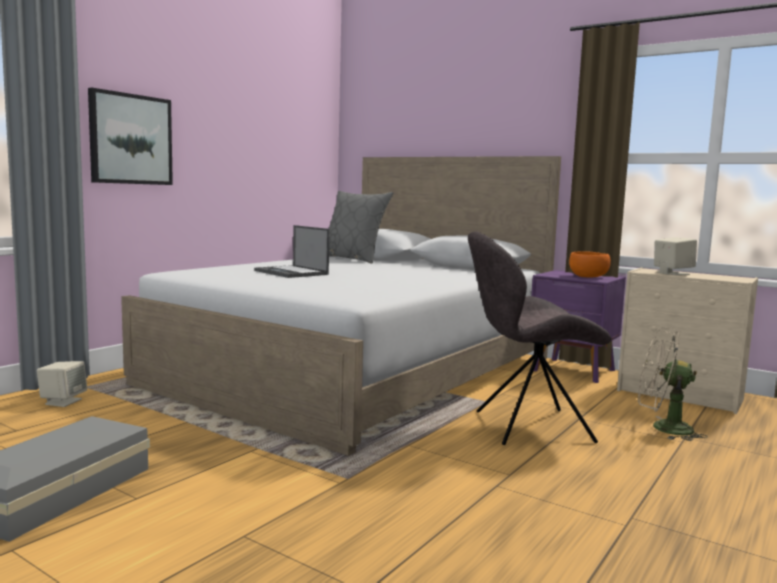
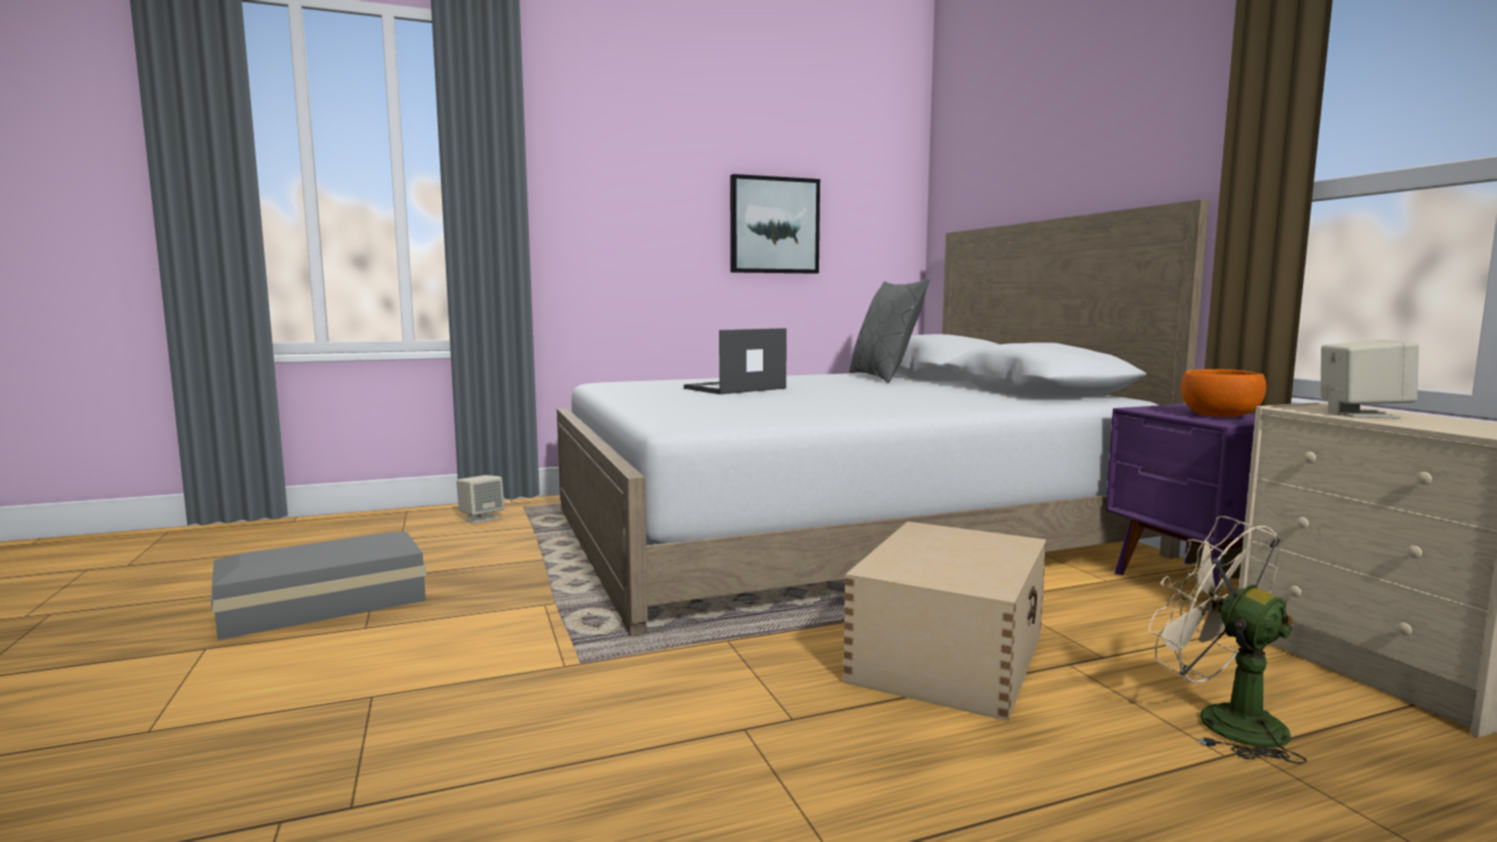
camera: 35 degrees right, 0 degrees up
(130, 139) = (599, 230): picture -> picture (774, 225)
(292, 272) = (734, 389): laptop -> laptop turned 60 degrees clockwise
(528, 426) = (950, 656): grey chair -> beige storage box

